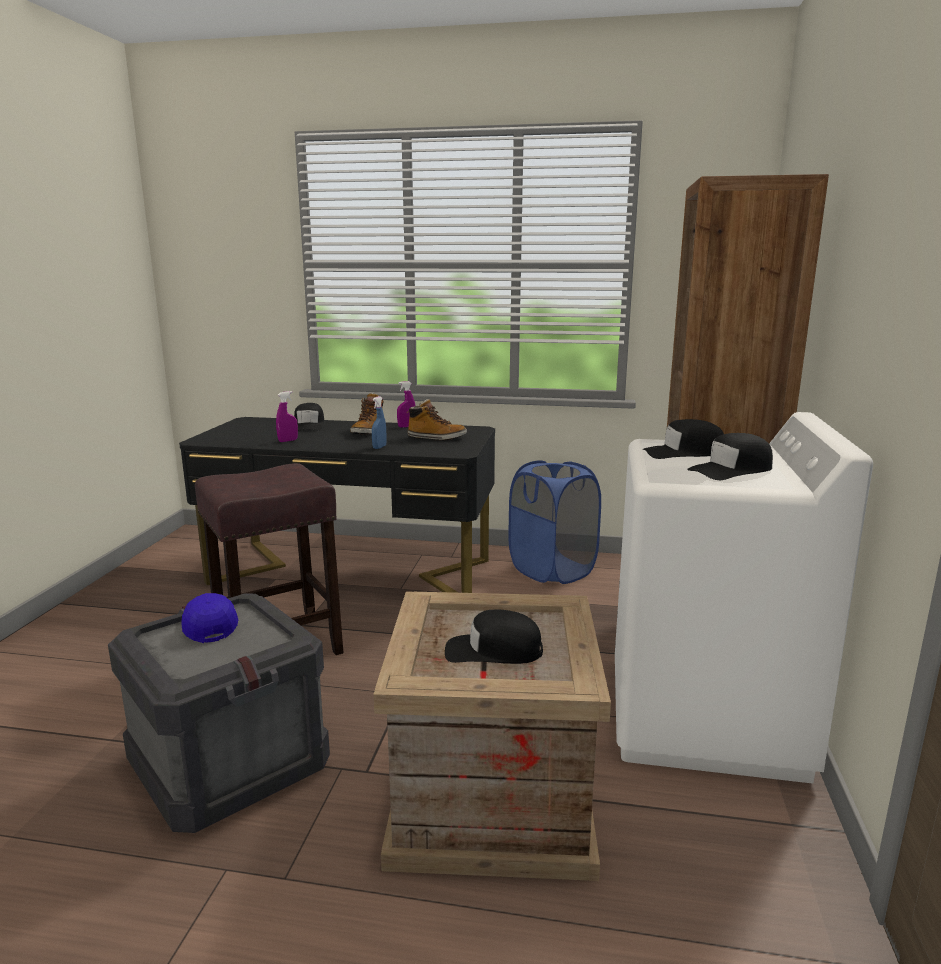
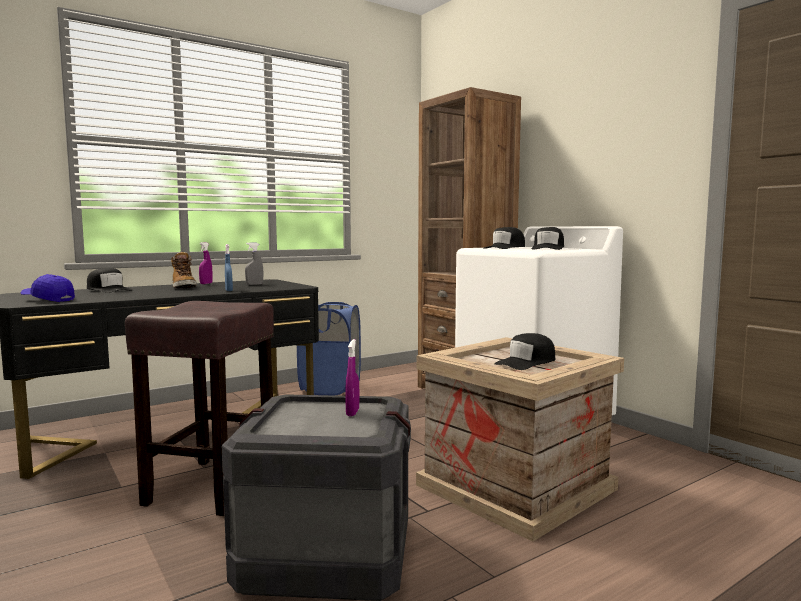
camera: 45 degrees left, 10 degrees down
(209, 626) = (298, 416): blue cap -> blue cap (48, 300)
(288, 441) = (127, 296): purple spray bottle -> purple spray bottle (352, 412)
(436, 438) = (254, 284): boot -> grey spray bottle

